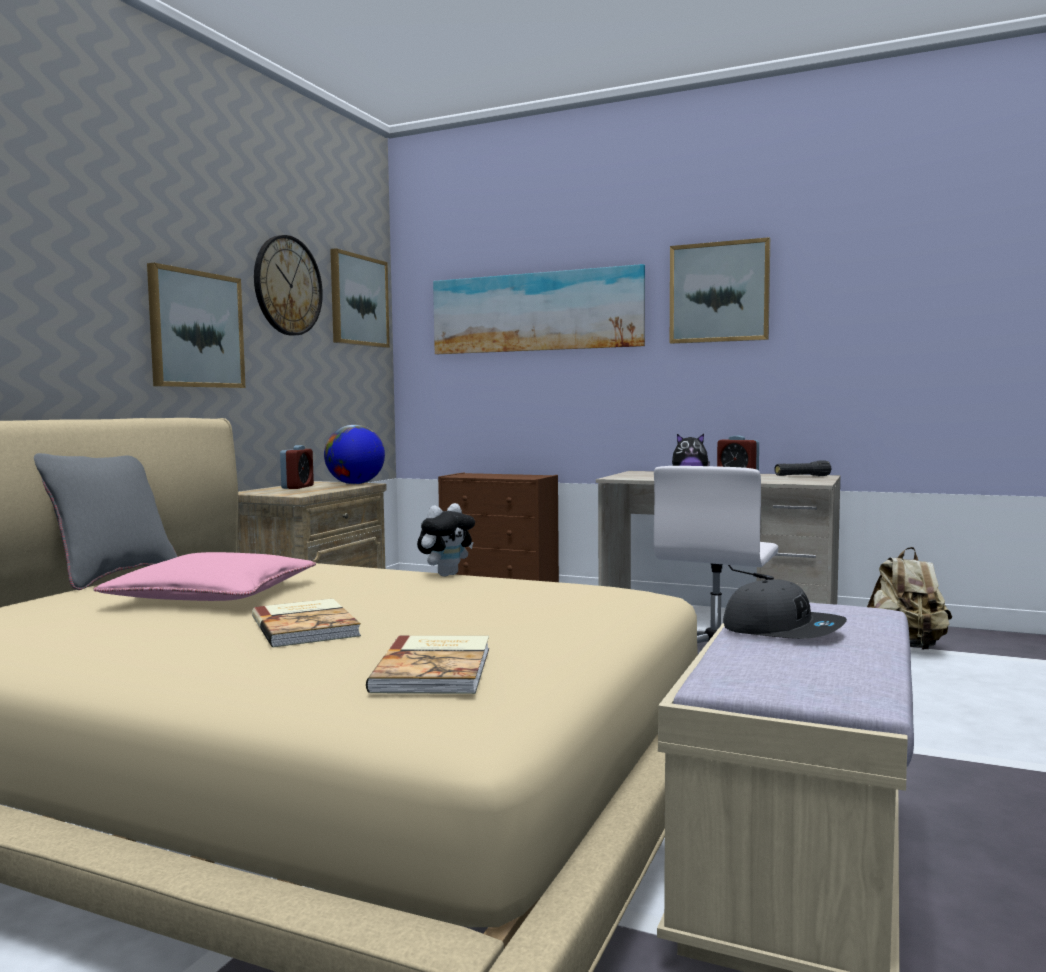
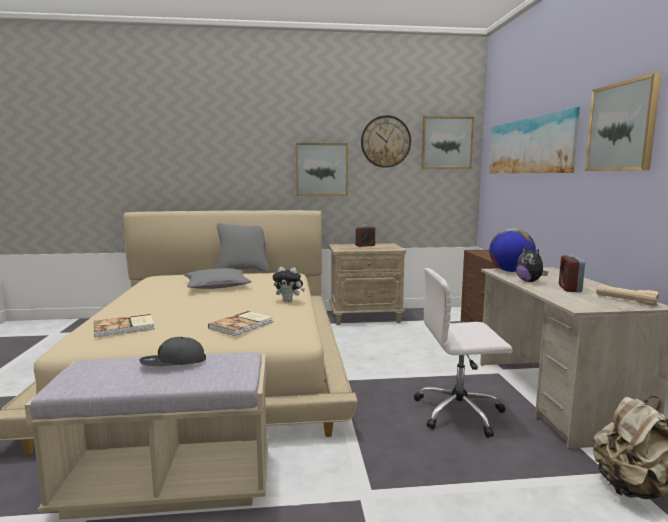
camera: 60 degrees right, 5 degrees up
(213, 595) = (217, 285): pink pillow -> grey pillow
(307, 626) = (176, 303): book -> book (242, 325)
(355, 484) = (391, 248): globe -> globe (510, 271)
(783, 629) = (173, 363): grey cap -> grey cap turned 60 degrees clockwise
(802, 476) = (625, 301): black flashlight -> beige flashlight

